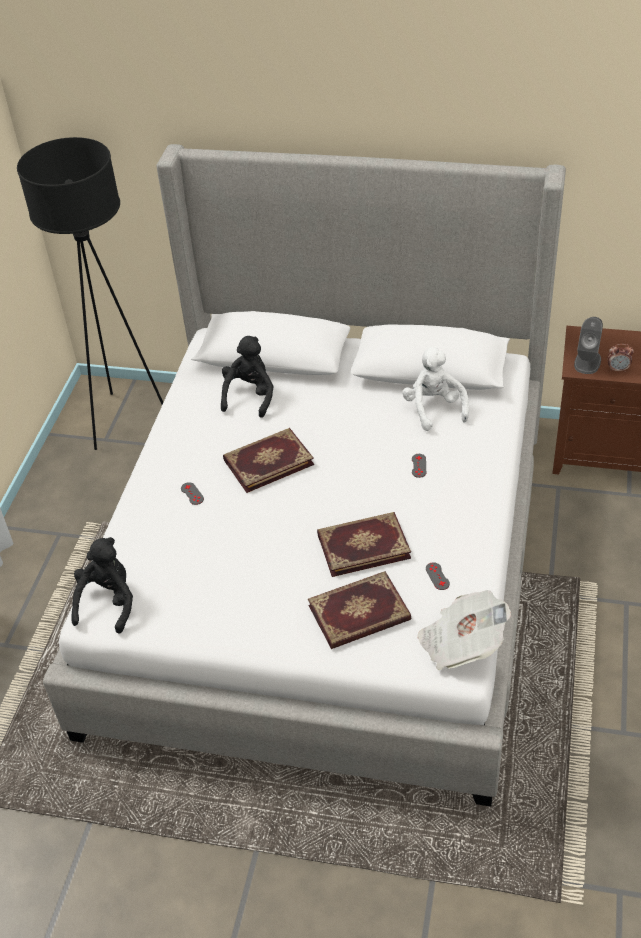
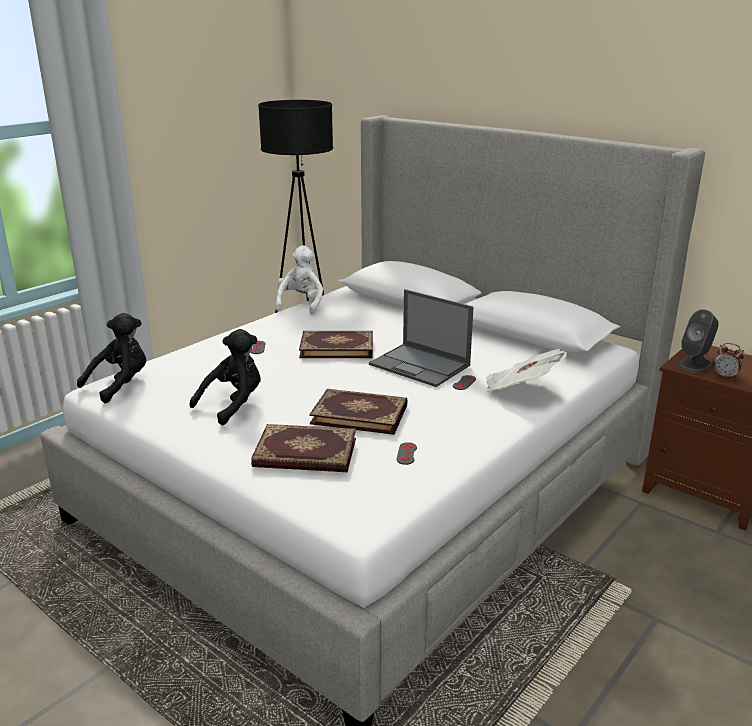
camera: 25 degrees right, 20 degrees down
(249, 396) = (365, 313): black plush toy -> black plush toy (233, 405)
(365, 457) = (420, 365): none -> laptop
(434, 408) = (514, 356): white plush toy -> white plush toy (301, 304)
(461, 644) = (379, 507): newspaper -> newspaper (520, 389)

